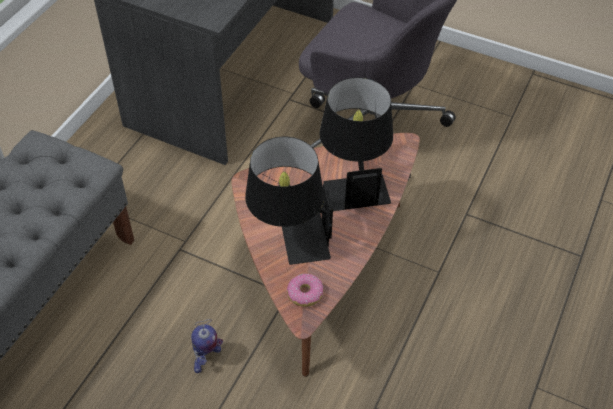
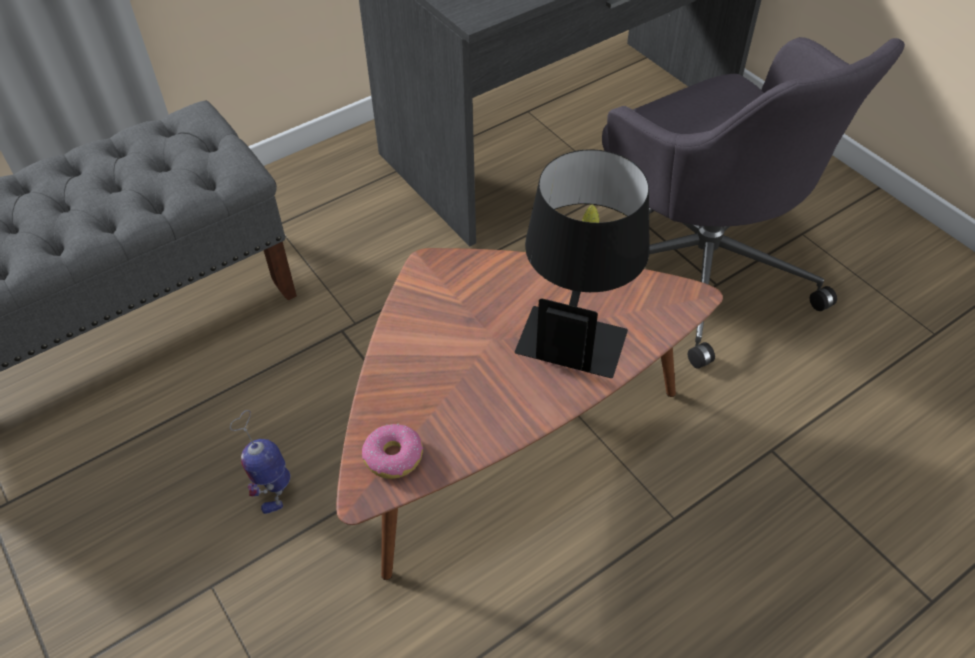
camera: 30 degrees right, 0 degrees up
(206, 359) = (275, 489): toy robot -> toy robot turned 120 degrees clockwise
(290, 238) = (430, 367): black table lamp -> none

